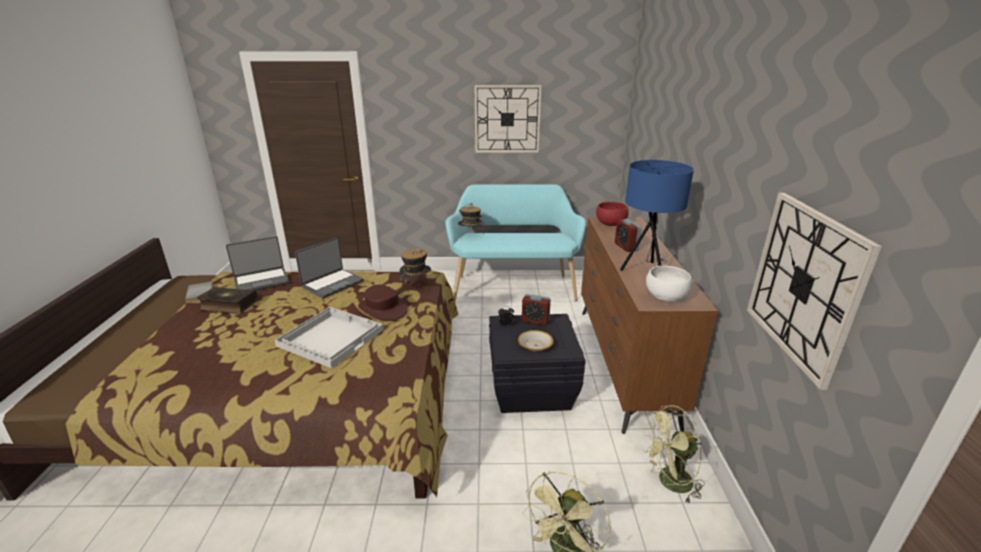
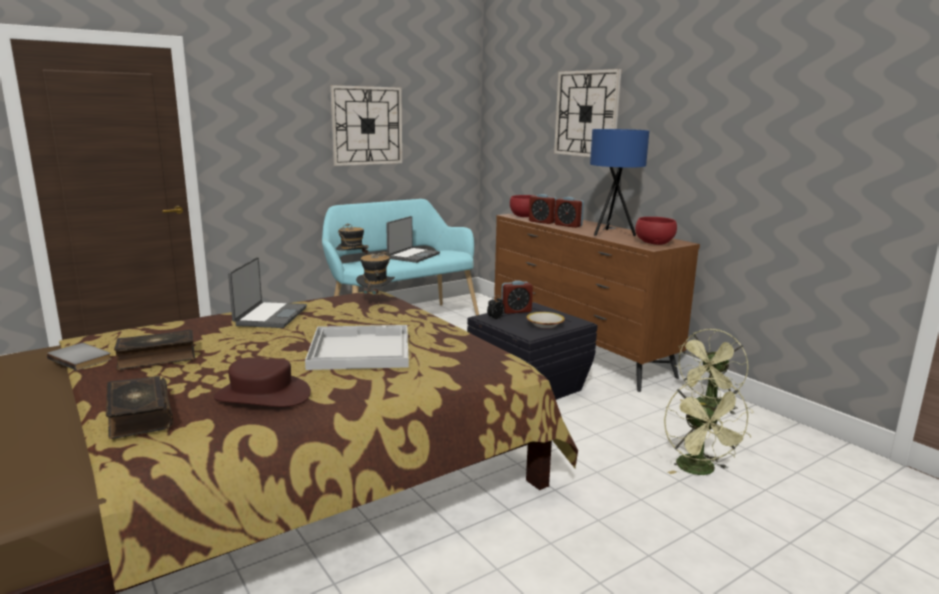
camera: 35 degrees left, 10 degrees down
(155, 355) = (138, 417): none -> book
(261, 281) = (158, 332): laptop -> laptop (413, 256)
(382, 309) = (374, 321): brown hat -> brown hat (262, 395)
(610, 236) = (542, 222): none -> alarm clock
(665, 296) = (654, 243): white bowl -> red bowl
(804, 284) = (798, 180): wall clock -> wall clock (586, 114)

